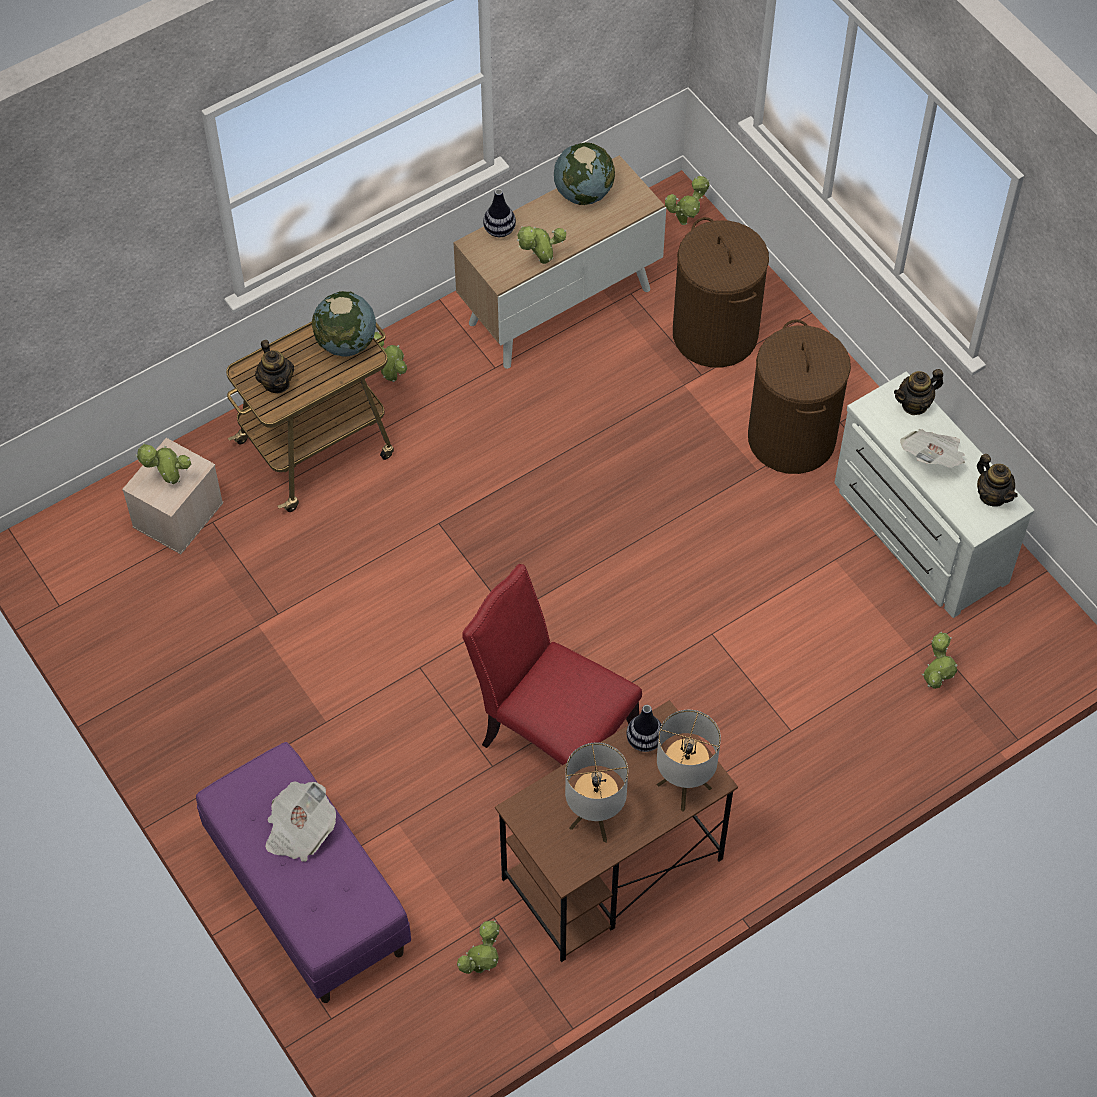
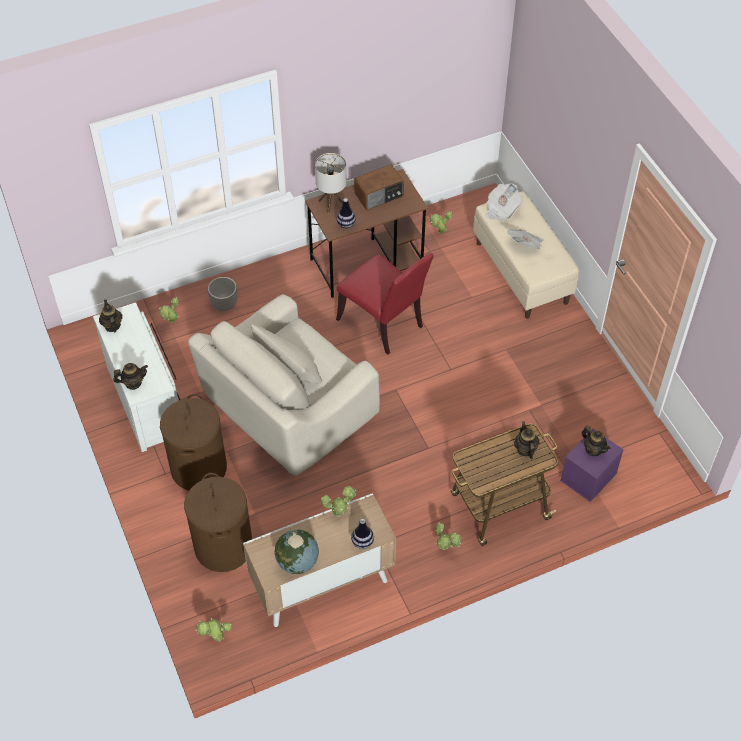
camera: 170 degrees left, 5 degrees down
(170, 481) = (593, 449): potted plant -> teapot
(178, 516) = (588, 476): beige storage box -> purple storage box
(306, 895) = (522, 273): purple bench -> beige bench
(346, 343) = (478, 469): globe -> none
(594, 819) = (379, 196): table lamp -> radio
(680, 553) = (288, 409): none -> beige armchair
(853, 733) = (224, 304): none -> planter
(932, 458) = (136, 351): newspaper -> newspaper (501, 210)

